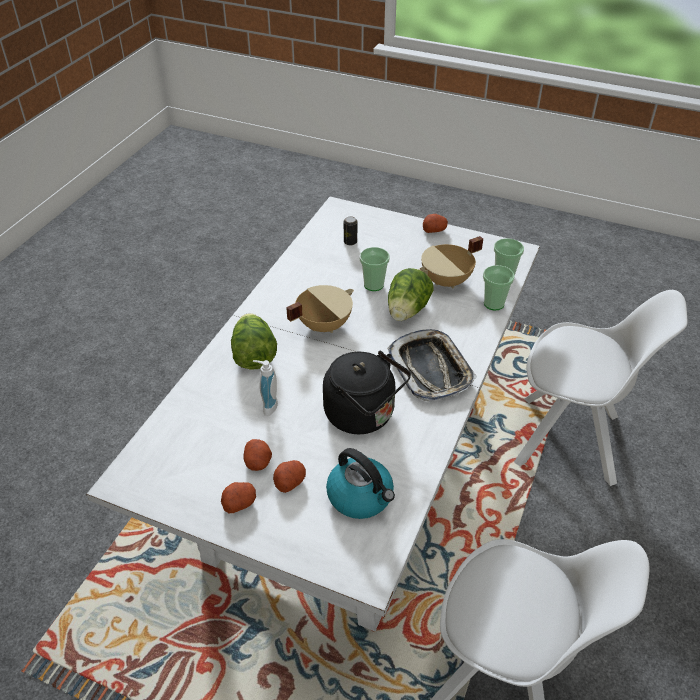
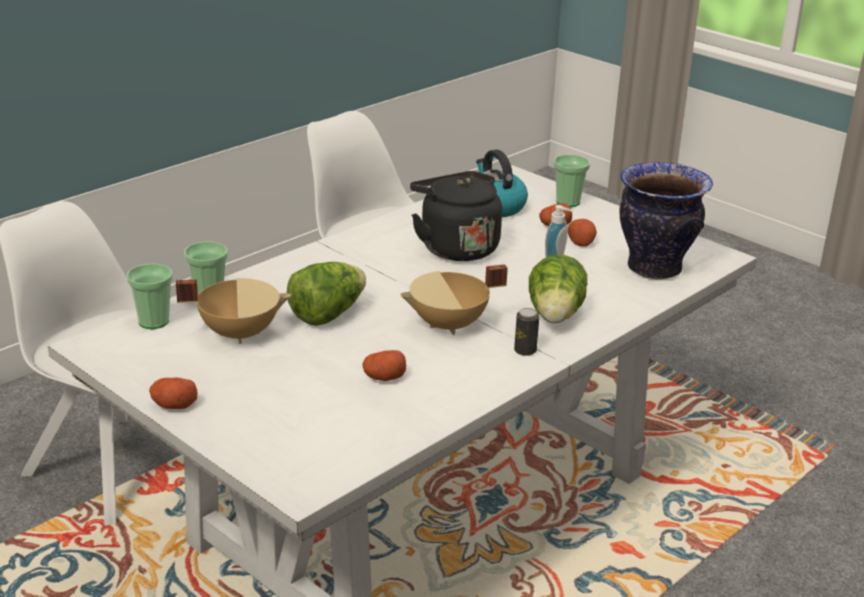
camera: 160 degrees left, 15 degrees down
(185, 440) = (653, 269): none -> vase
(239, 503) = (607, 224): potato -> potato (384, 377)
(350, 242) = (329, 420): can -> can (525, 351)
(373, 285) = (345, 353): cup -> cup (568, 202)
(431, 369) = (352, 262): tray -> none

